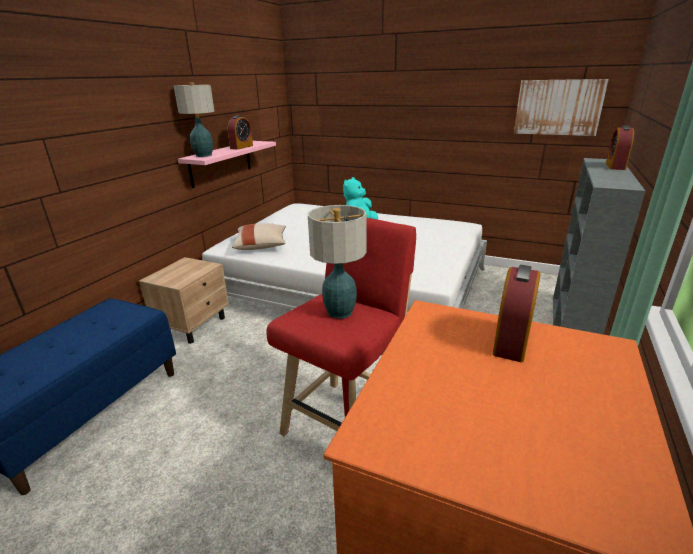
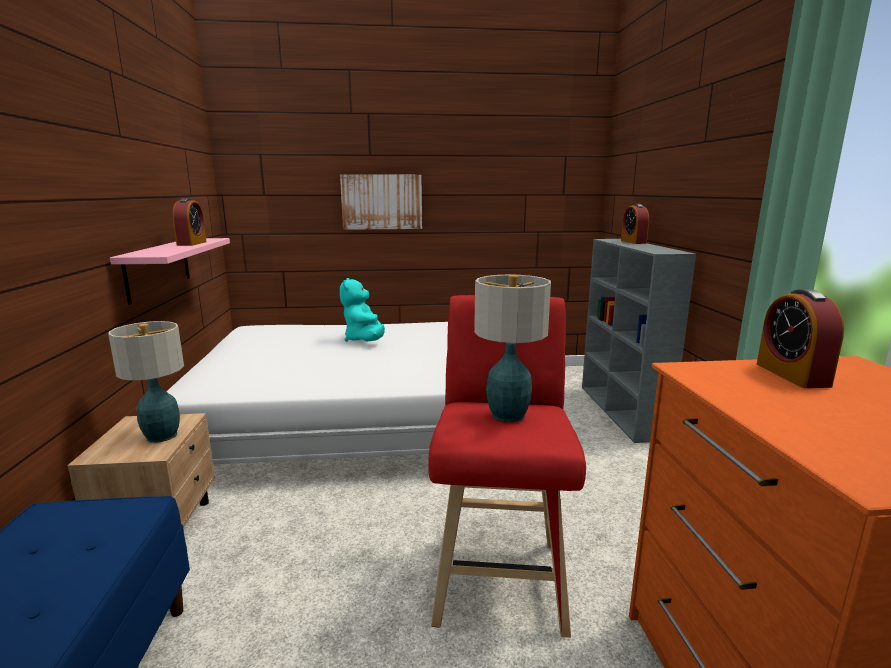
camera: 30 degrees left, 10 degrees down
(203, 155) = (149, 252): table lamp -> table lamp (161, 436)
(261, 246) = (250, 380): beige pillow -> none
(558, 107) = (546, 195): picture -> picture (382, 202)

